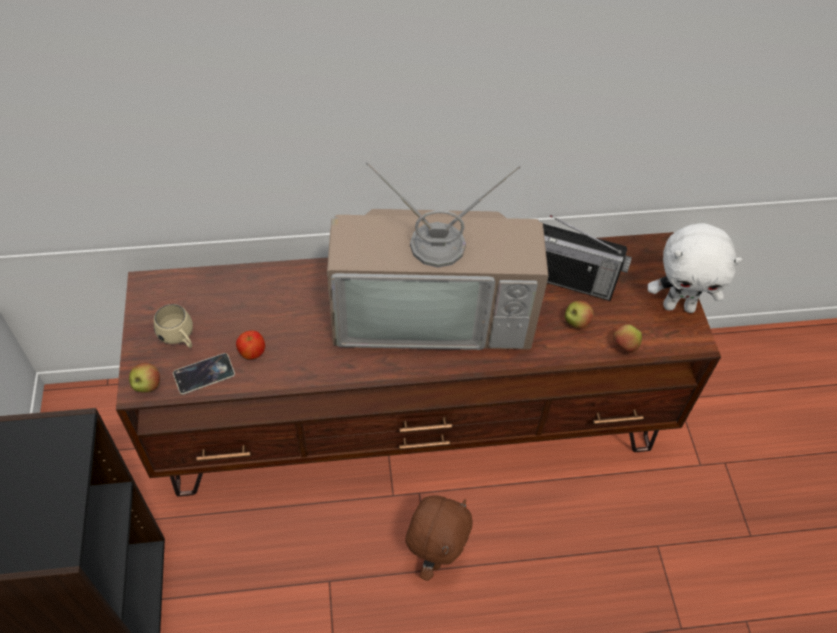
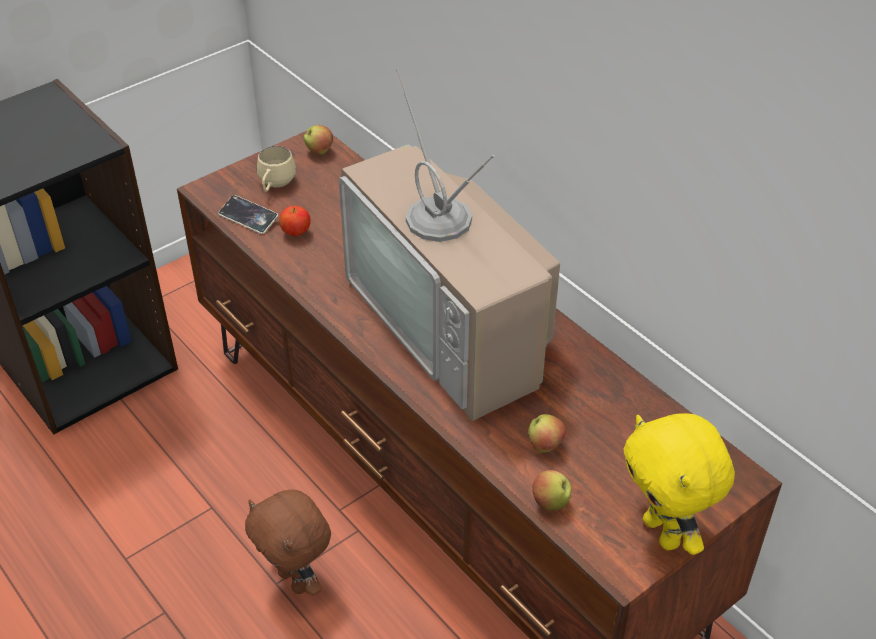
camera: 60 degrees right, 10 degrees down
(147, 386) = (212, 192): apple -> apple (319, 151)
(435, 555) = (296, 580): brown plush toy -> brown plush toy turned 60 degrees clockwise
(571, 281) = (601, 417): radio -> none
(679, 306) = (664, 533): white plush toy -> yellow plush toy

